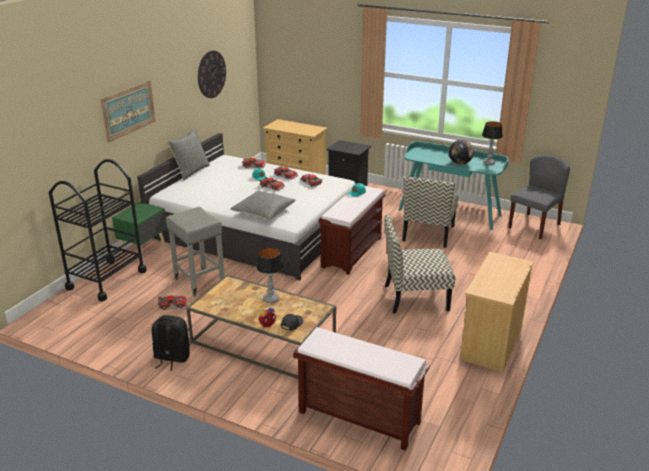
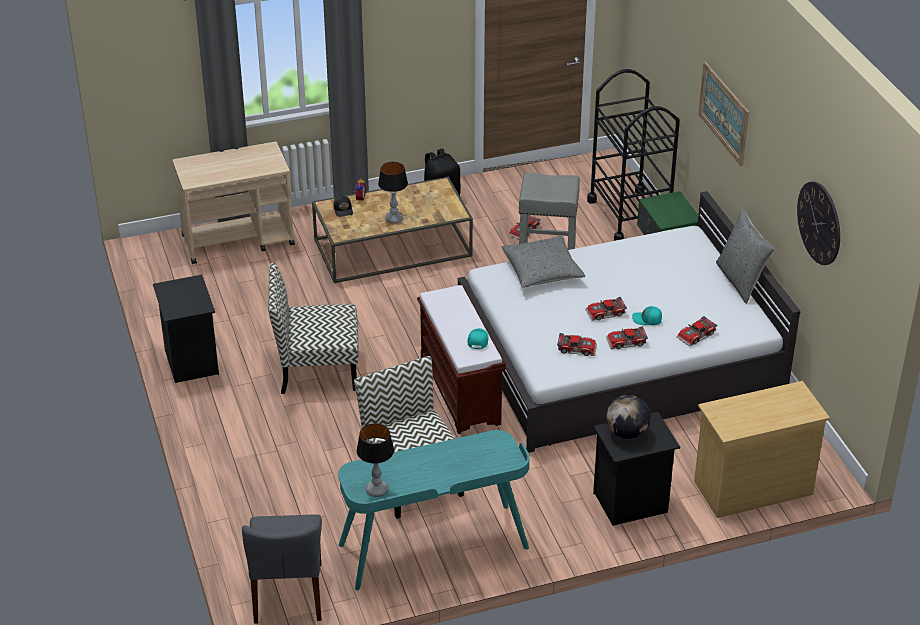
camera: 135 degrees right, 10 degrees up
(357, 417) = (239, 240): brown bench -> beige cart
(415, 298) = (316, 370): chair -> chair turned 135 degrees counterclockwise
(460, 163) = (414, 463): globe -> globe (627, 433)
(491, 343) = (190, 362): beige dresser -> black nightstand

